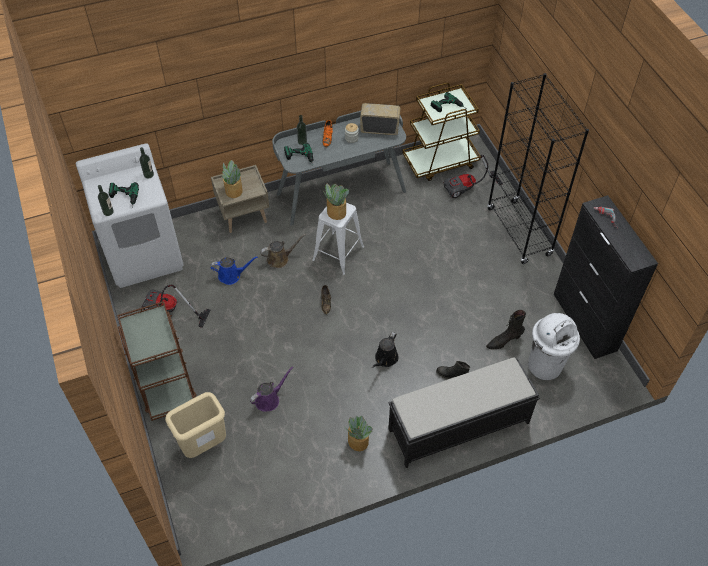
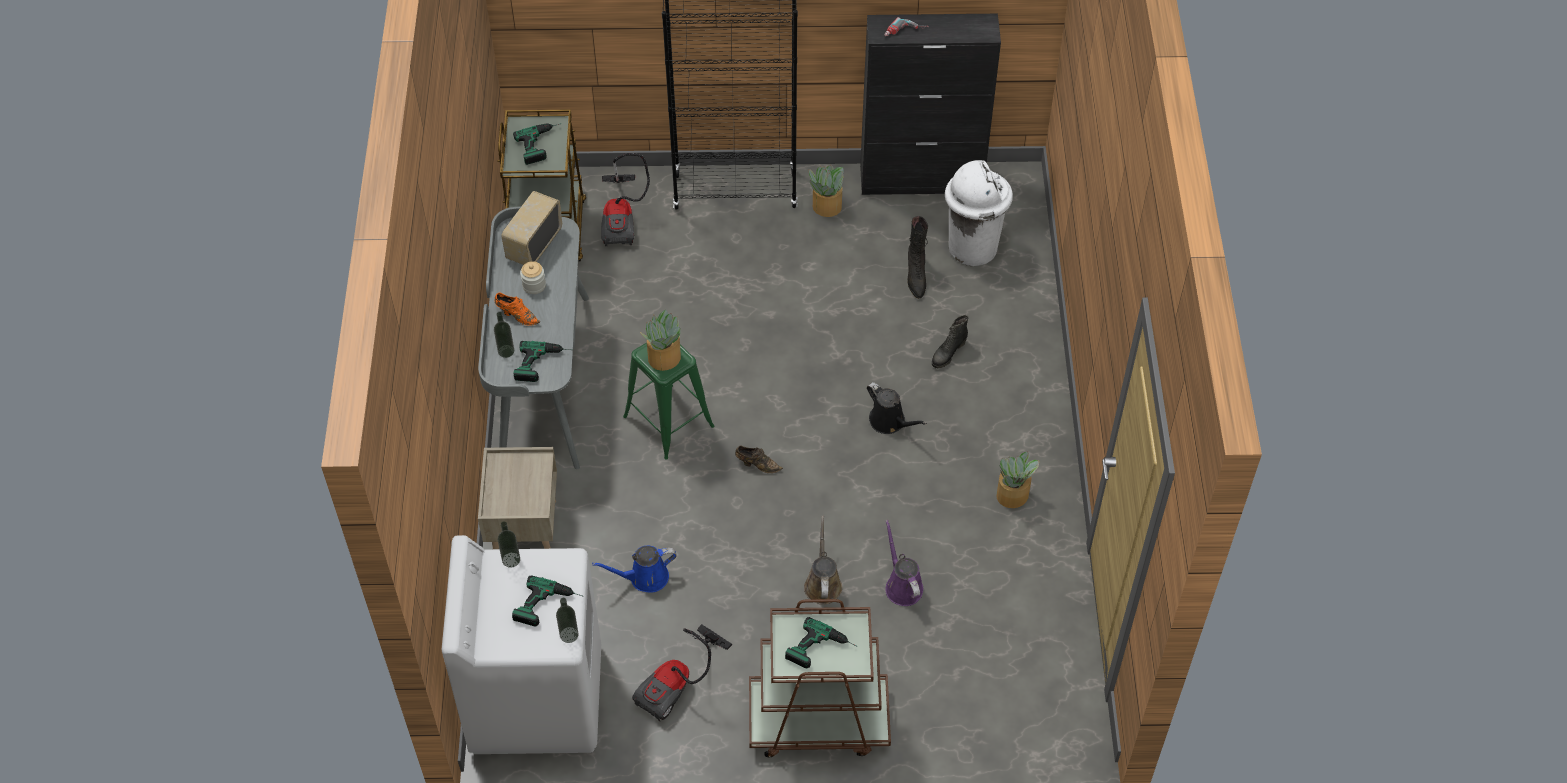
camera: 70 degrees left, 0 degrees up
(145, 336) = (822, 651): none -> power drill
(204, 444) = (949, 690): beige trash can -> none
(232, 275) = (645, 578): blue watering can -> blue watering can turned 120 degrees counterclockwise
(234, 190) = (523, 494): potted plant -> potted plant (826, 206)
(280, 259) = (642, 502): brown watering can -> brown watering can (822, 583)
(338, 253) = (668, 421): white stool -> green stool
(457, 426) = (1029, 375): black bench -> none

